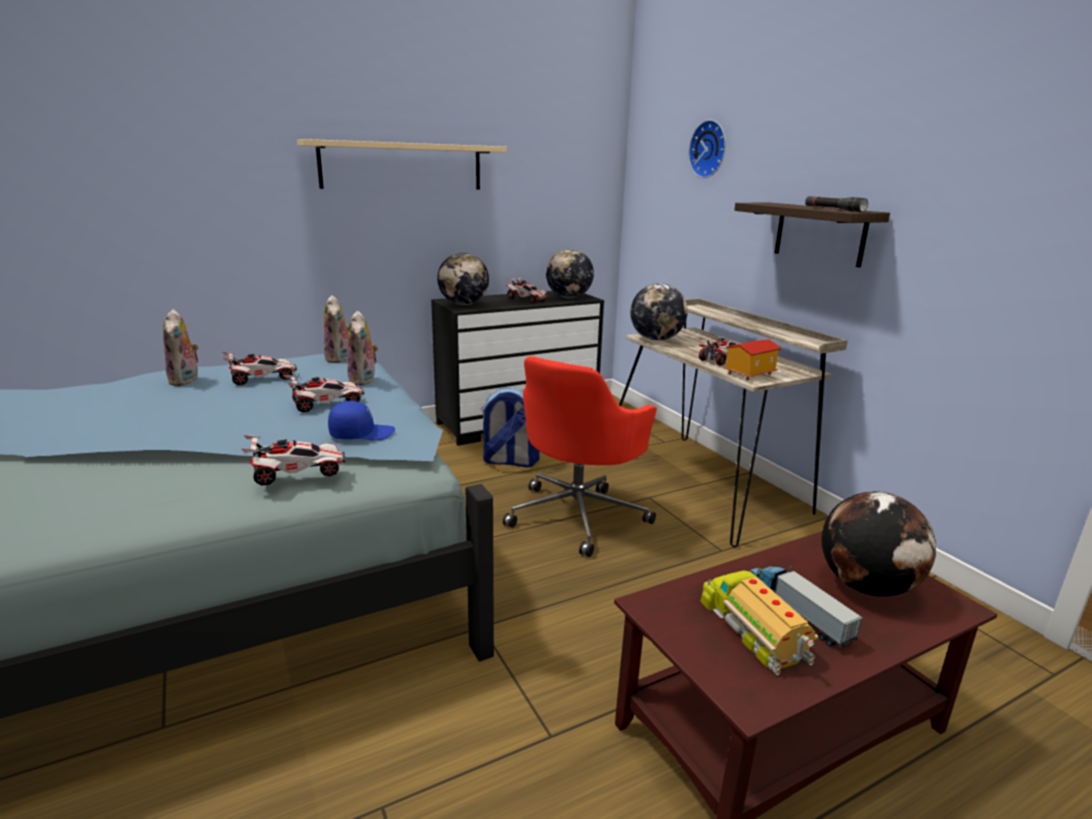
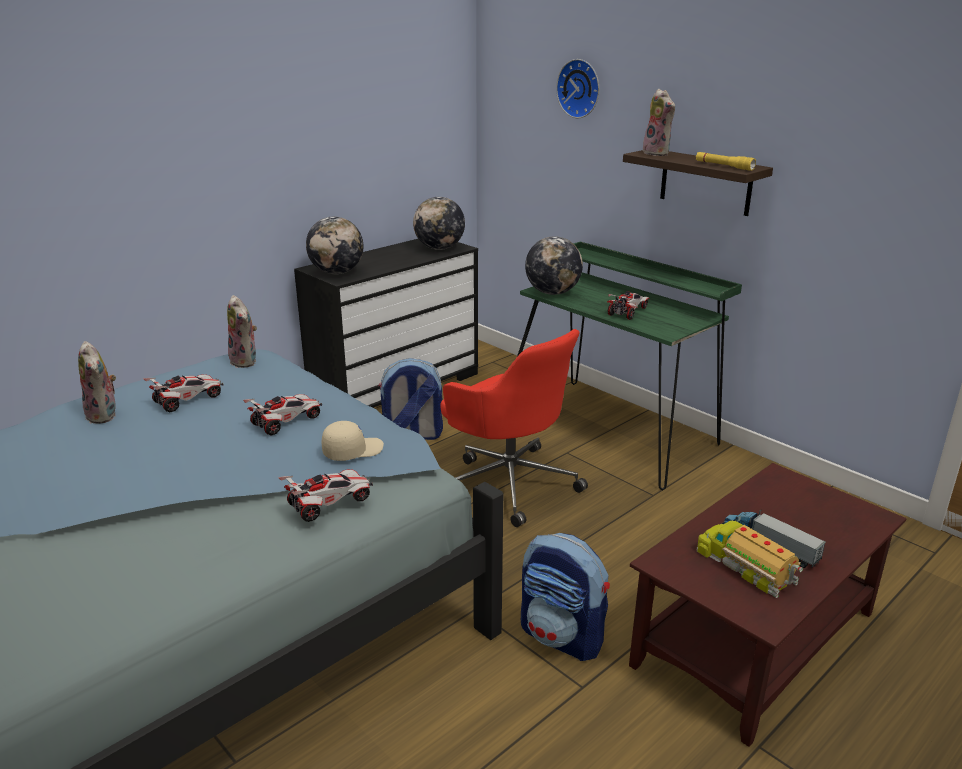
camera: 15 degrees left, 5 degrees up
(362, 434) = (352, 451): blue cap -> beige cap
(364, 381) = (298, 386): plush toy -> plush toy (658, 153)
(402, 166) = (253, 126): beige shelf -> none
(527, 299) = (398, 257): toy car -> none
(556, 675) = (562, 636): none -> backpack
(578, 514) = (509, 482): red office chair -> red office chair turned 60 degrees counterclockwise
(705, 482) = (612, 428): beige desk -> green desk
(749, 373) = (660, 326): toy house -> none
(833, 209) = (723, 166): black flashlight -> yellow flashlight
(866, 586) = (811, 513): globe -> none

